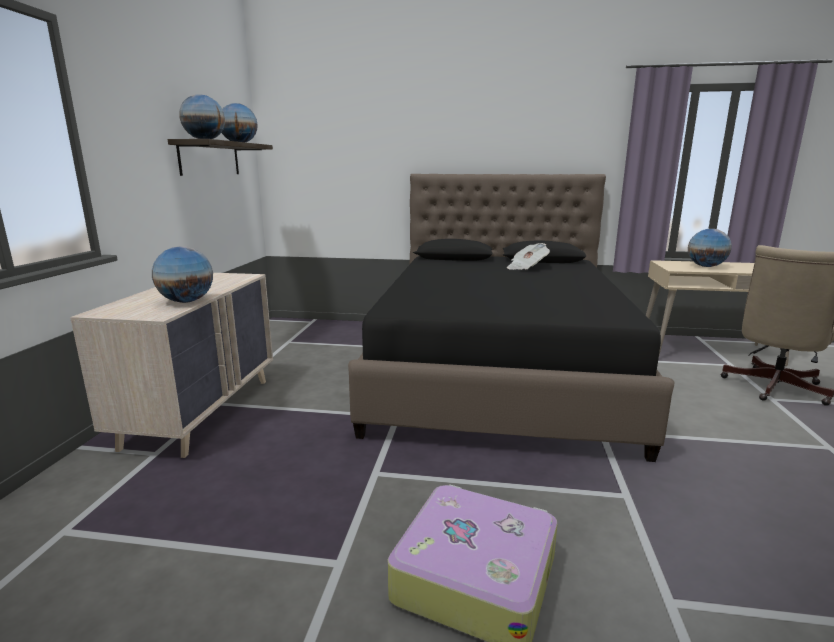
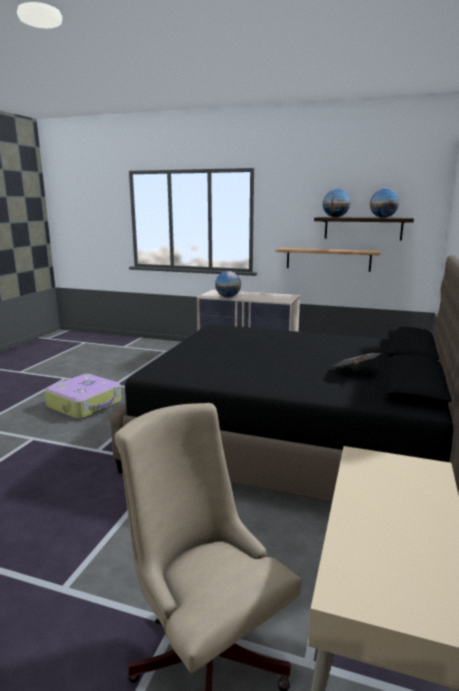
camera: 100 degrees right, 0 degrees up
(189, 209) = (328, 259): none -> shelf
(705, 266) = (393, 496): globe -> none

